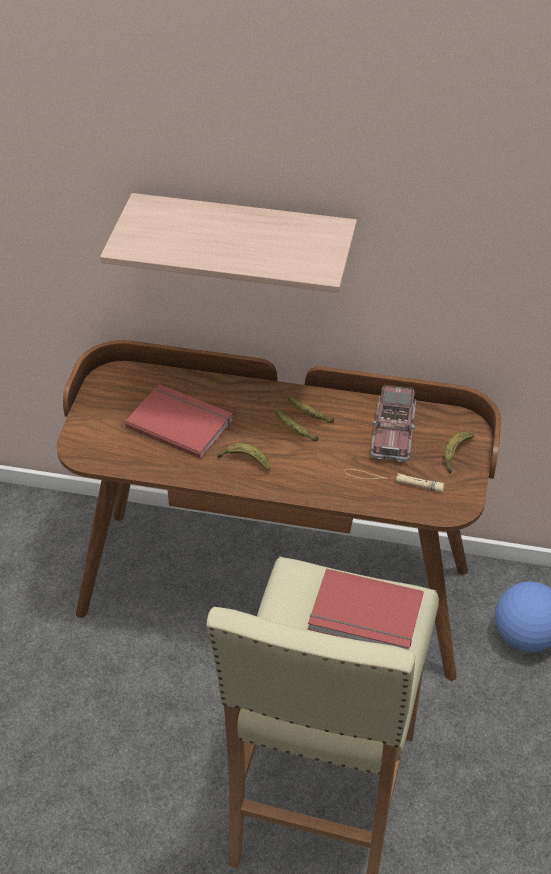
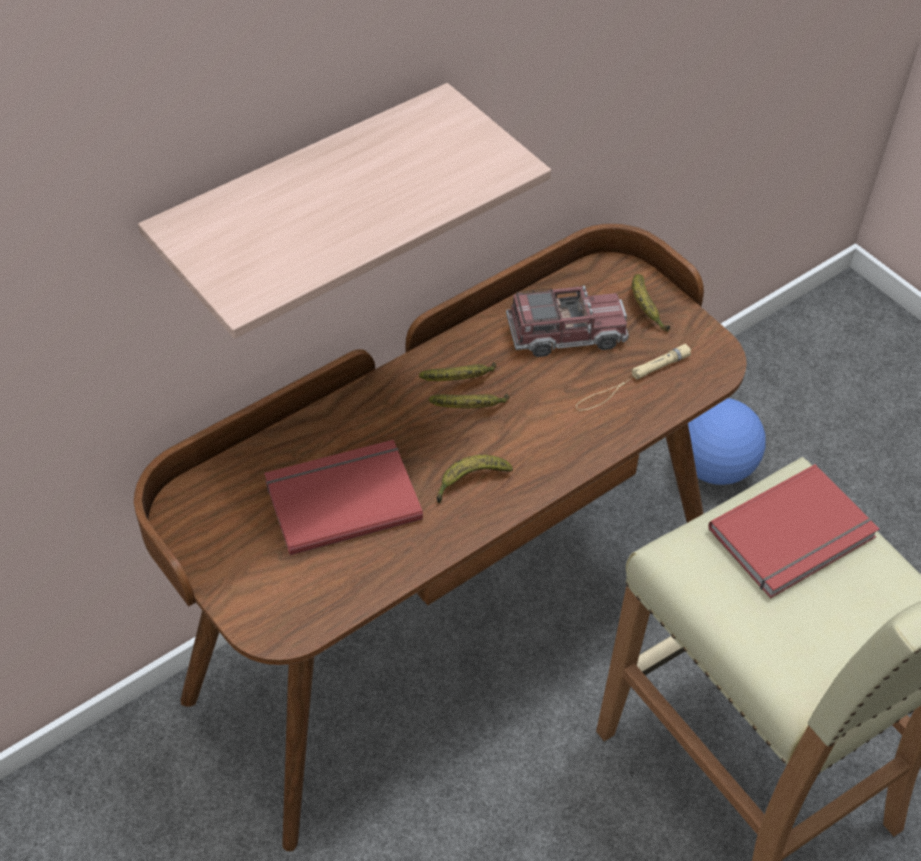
camera: 50 degrees left, 5 degrees up
(392, 434) = (566, 334): toy truck -> toy truck turned 60 degrees counterclockwise

